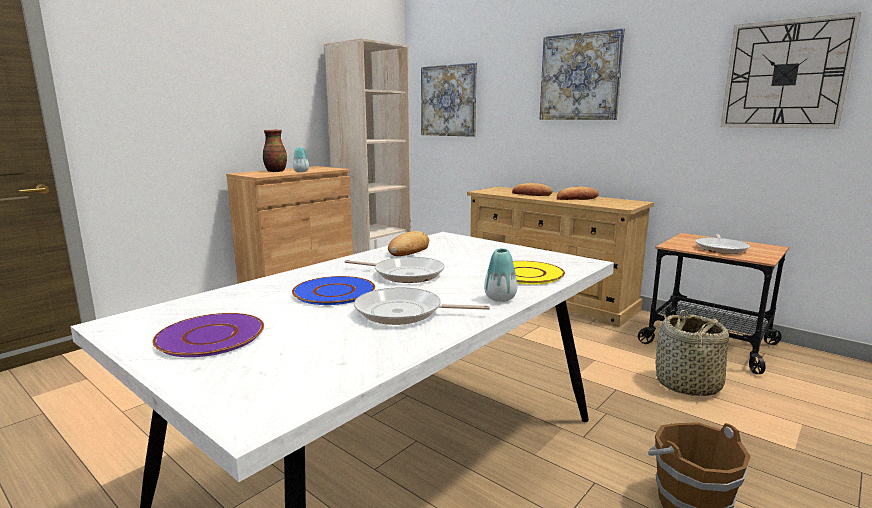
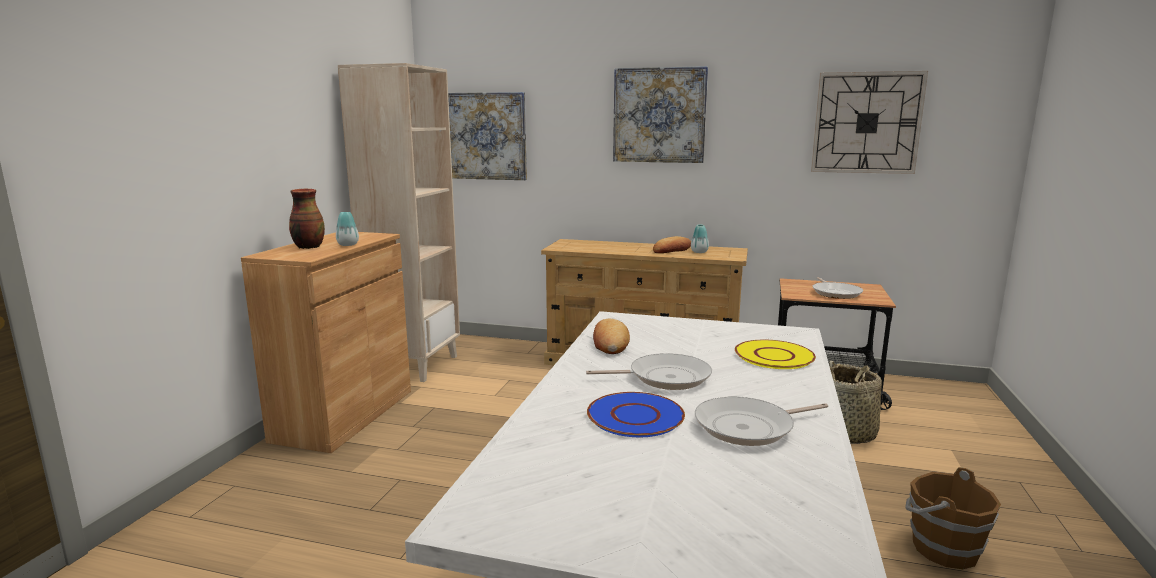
camera: 25 degrees left, 0 degrees up
(210, 336) = (615, 508): purple plate -> none
(500, 298) = (801, 391): vase -> vase (699, 252)
(531, 194) = (617, 248): bread -> none

